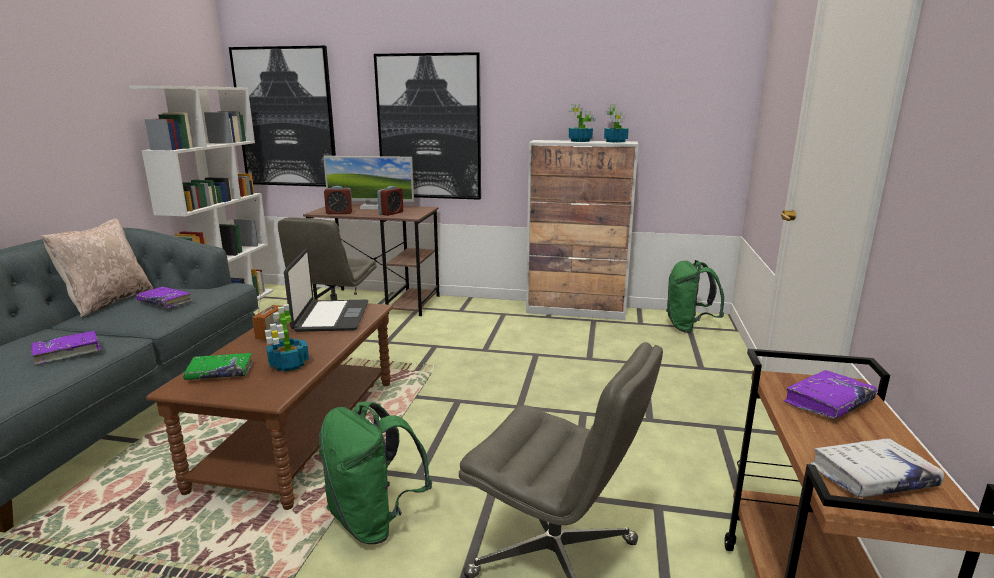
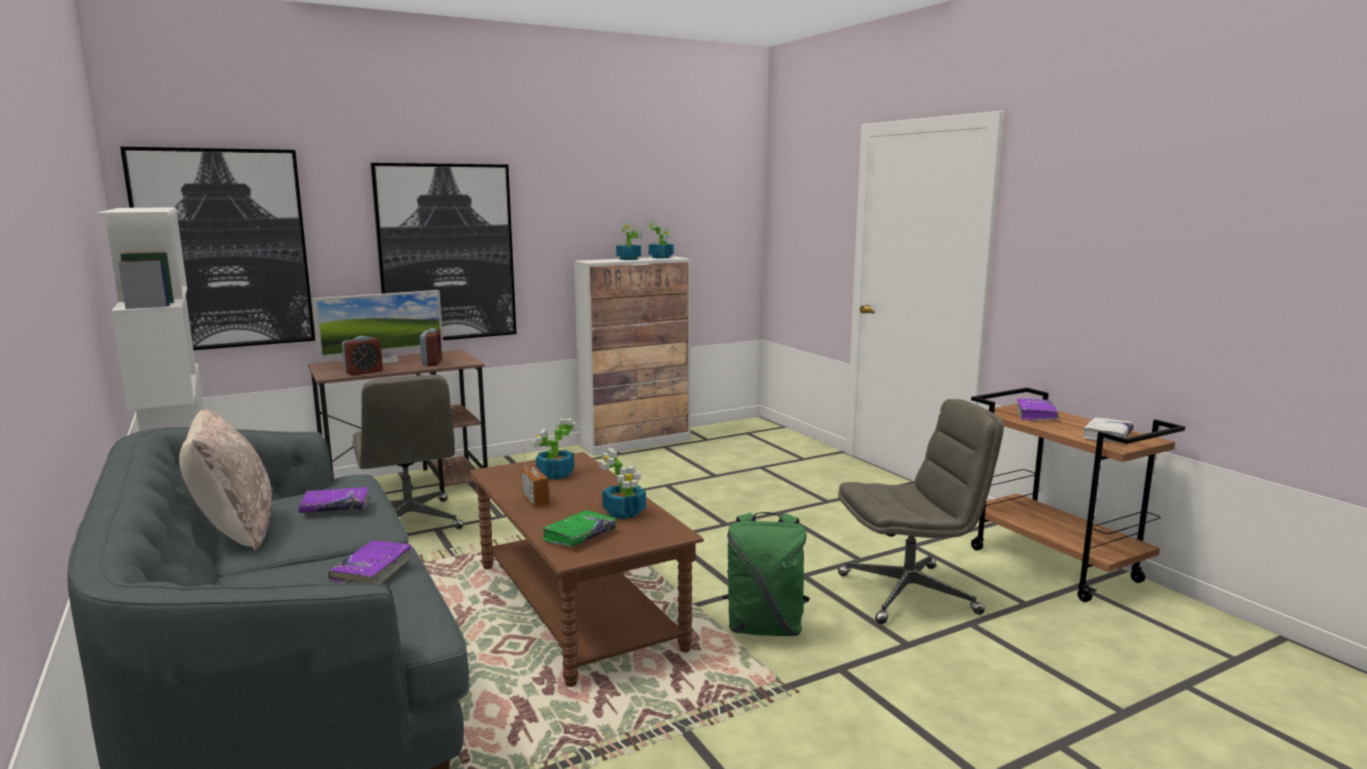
camera: 40 degrees left, 5 degrees down
(330, 317) = (554, 474): laptop -> potted plant
(688, 327) = (748, 433): green backpack -> none

